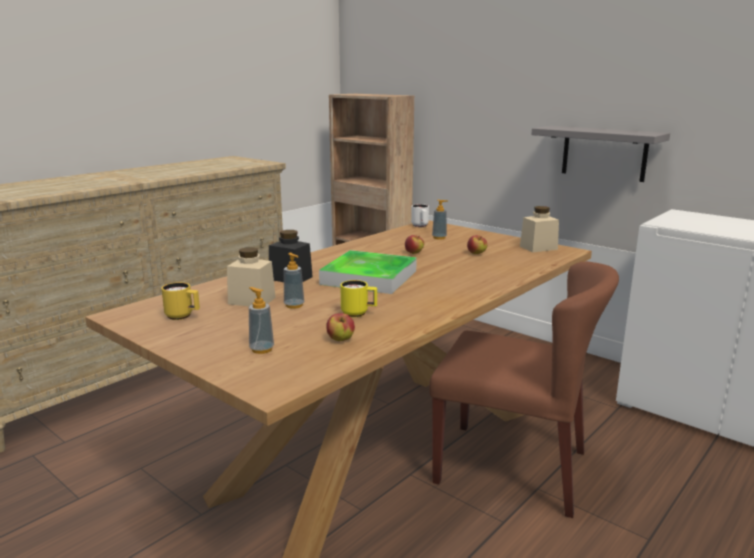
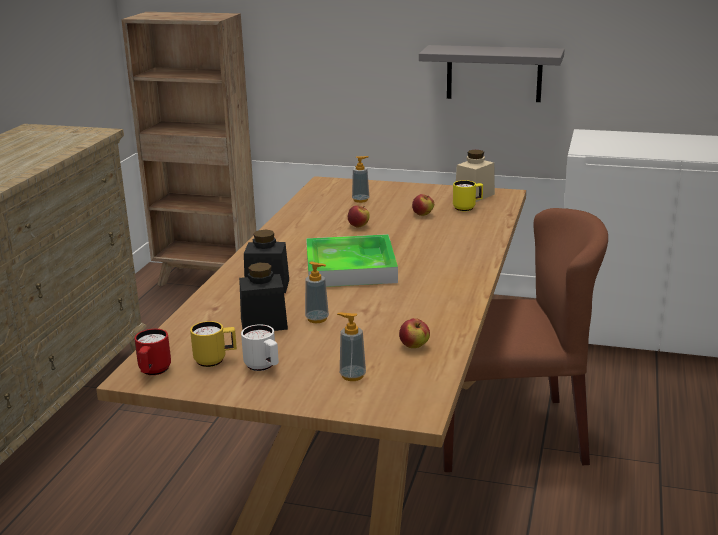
camera: 25 degrees left, 5 degrees up
(133, 314) = (153, 372): none -> red mug
(252, 300) = (264, 323): beige jar -> black jar
(359, 314) = (395, 313): yellow mug -> yellow mug (467, 208)
(420, 226) = (321, 187): white mug -> white mug (263, 367)

